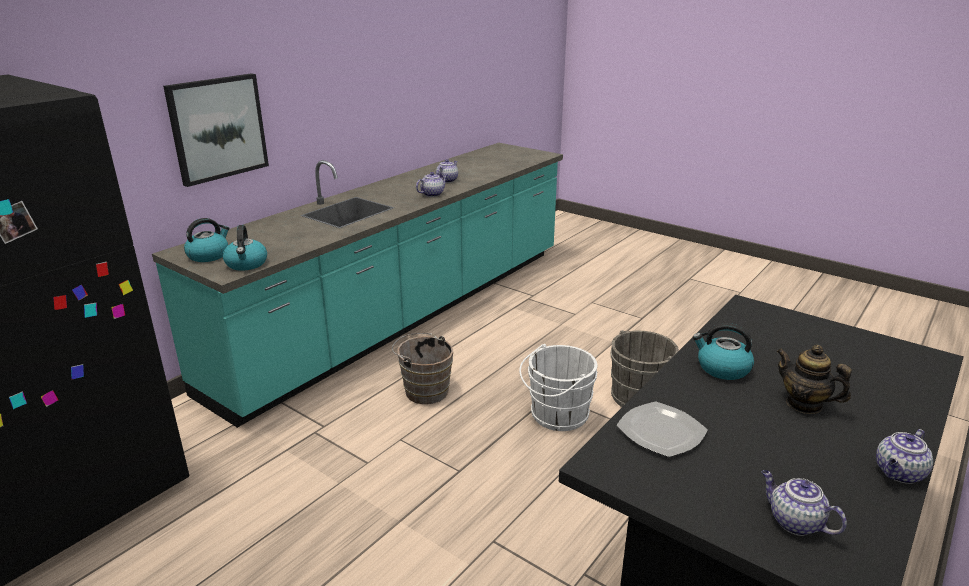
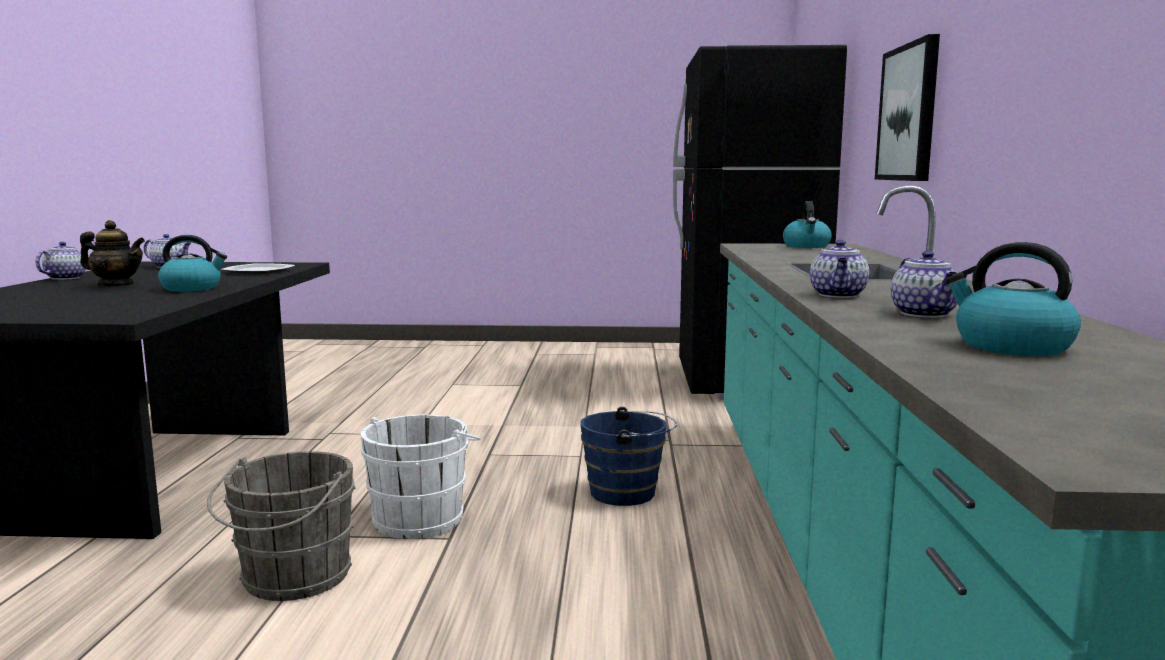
camera: 145 degrees right, 15 degrees down
(246, 264) = (752, 247): kettle -> kettle (1010, 346)
(424, 390) = (628, 493): brown bucket -> blue bucket

